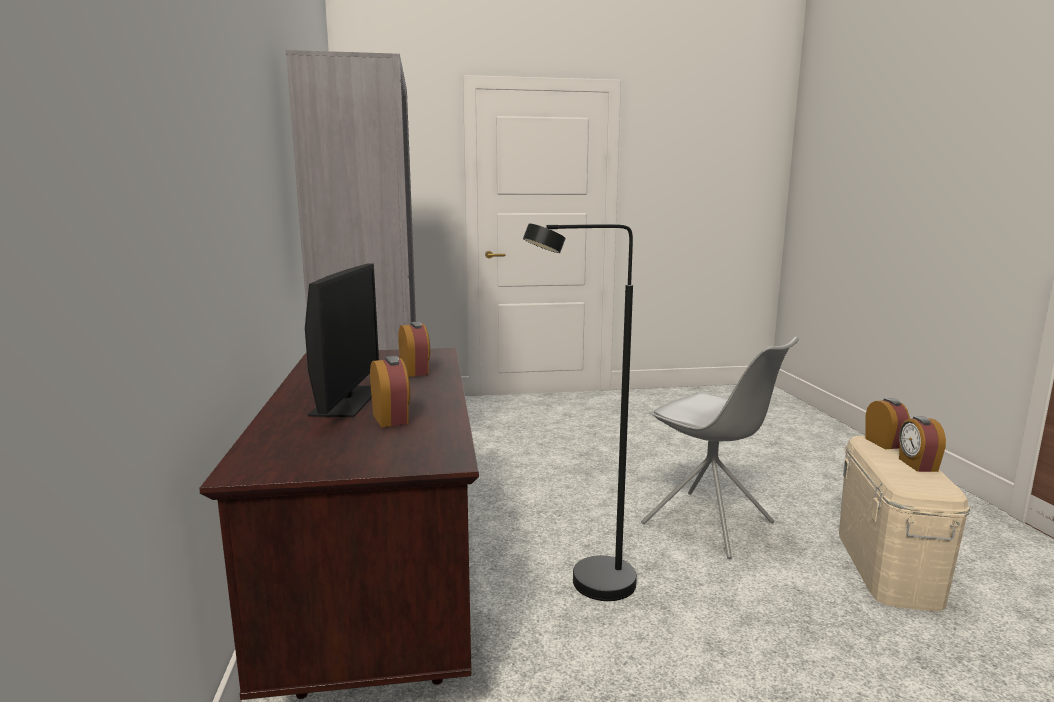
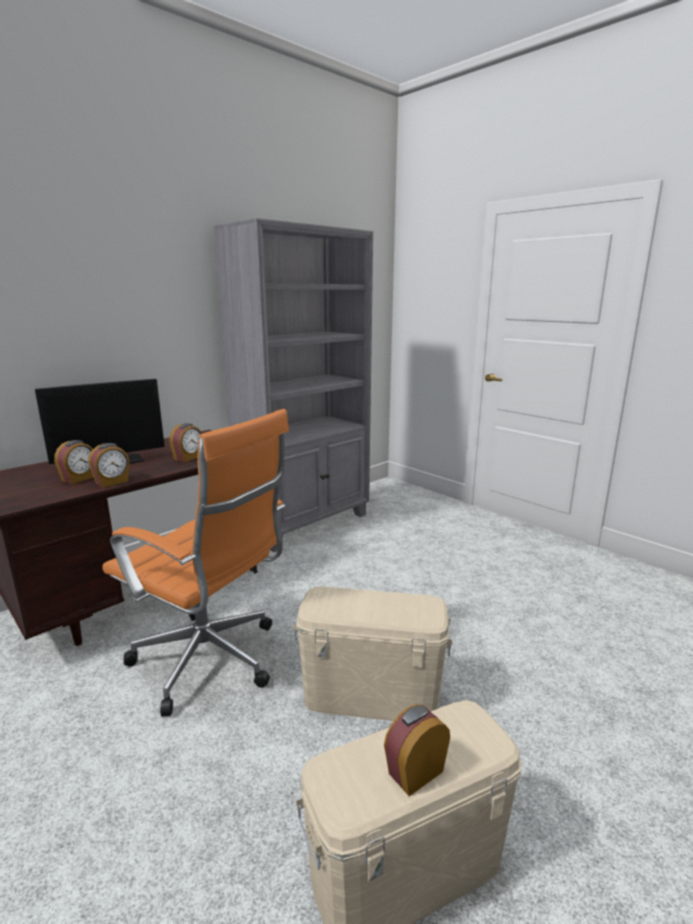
camera: 55 degrees right, 5 degrees up
(588, 586) = (212, 662): black floor lamp -> orange office chair
(709, 524) = (371, 696): grey chair -> beige storage box
(884, 443) = (471, 731): alarm clock -> alarm clock (112, 482)

